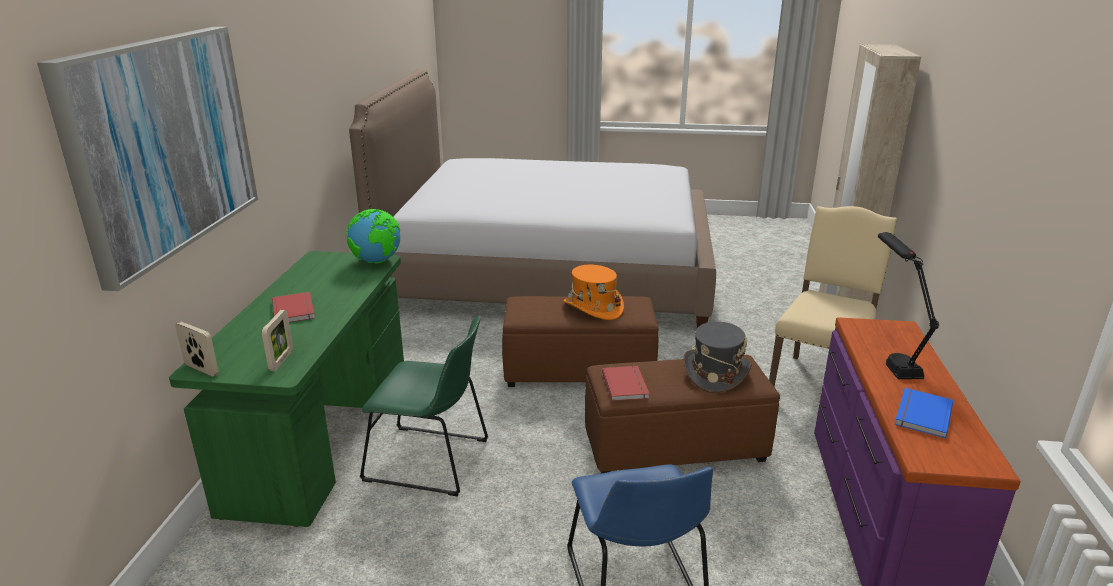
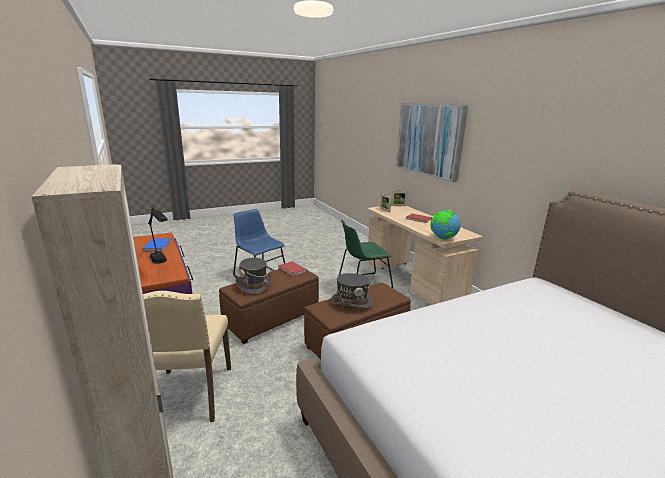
camera: 145 degrees right, 5 degrees down
(322, 434) = (413, 279): green desk -> beige desk
(593, 308) = (352, 302): orange hat -> grey hat

